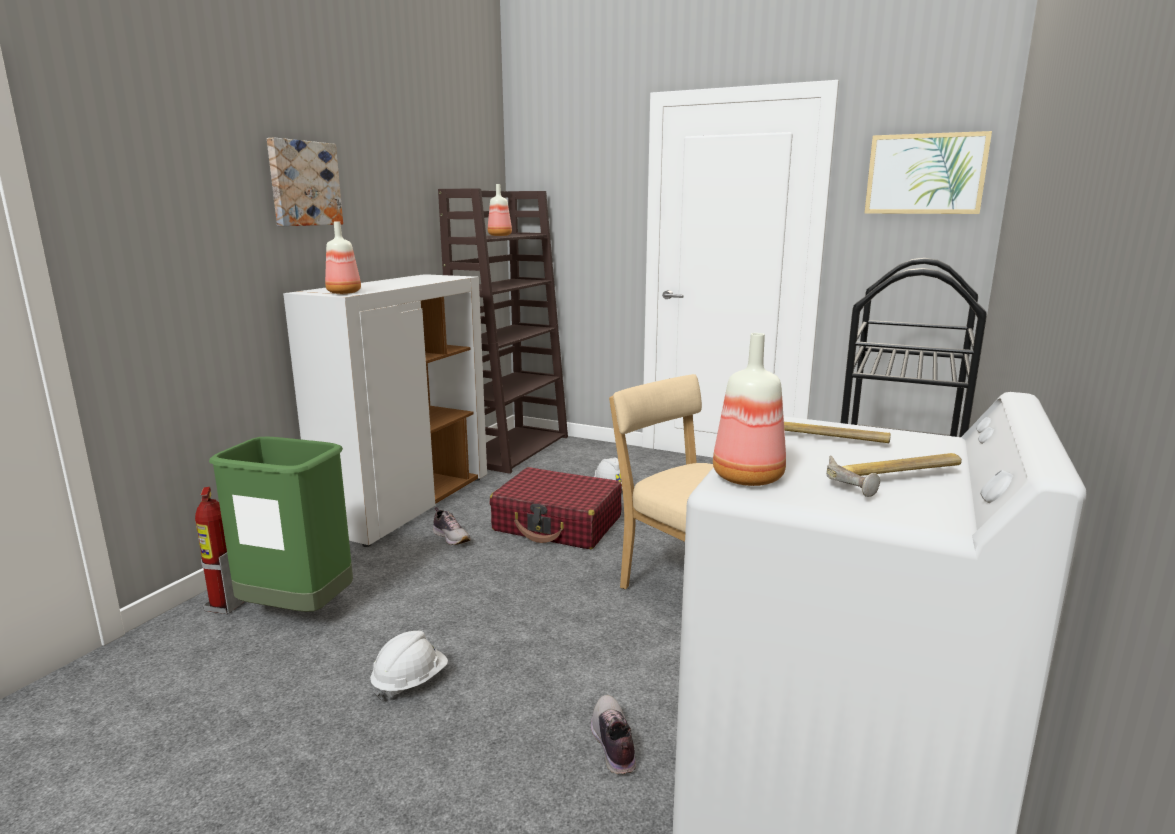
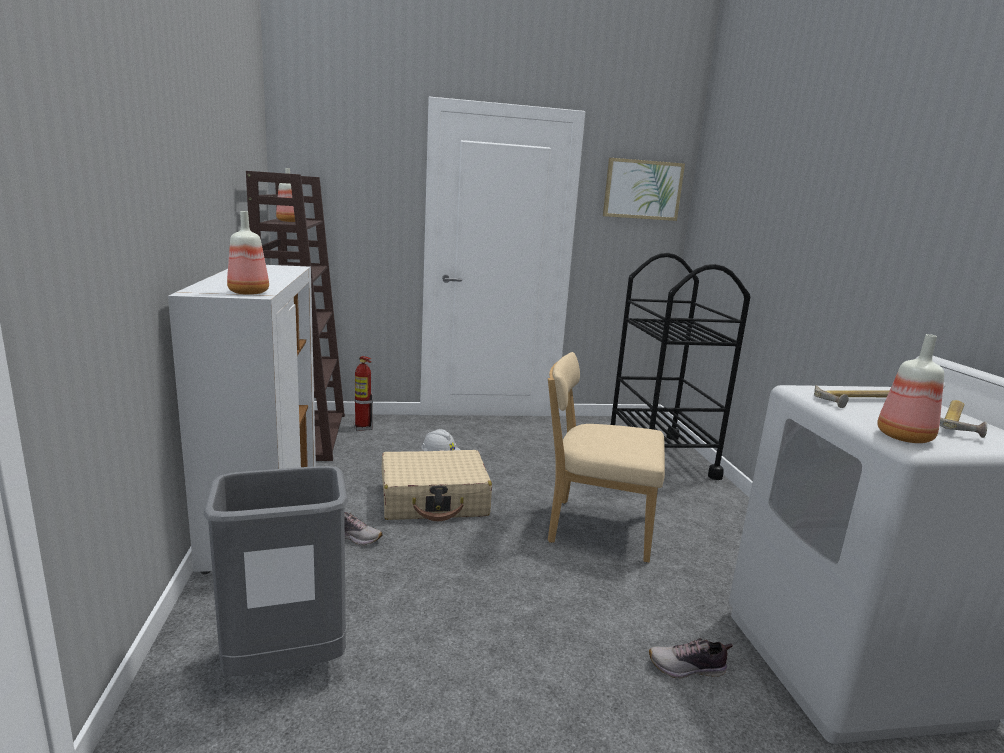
camera: 35 degrees left, 0 degrees up
(224, 606) = (184, 692): fire extinguisher -> fire extinguisher (363, 427)
(297, 611) = (286, 665): green trash can -> grey trash can
(303, 183) = (171, 161): picture -> none
(410, 682) = (488, 687): white hard hat -> none
(558, 524) = (434, 500): red suitcase -> beige suitcase
(612, 743) = (687, 668): shoe -> shoe turned 45 degrees counterclockwise

